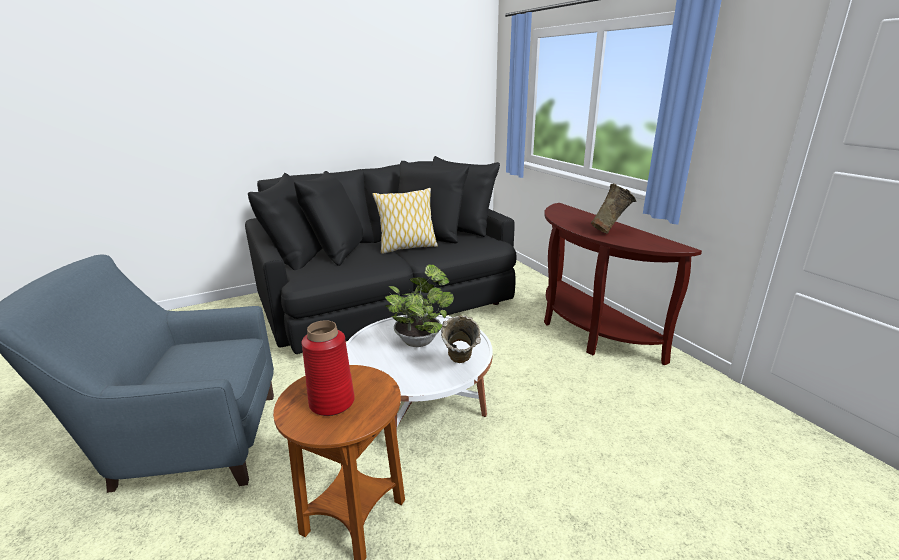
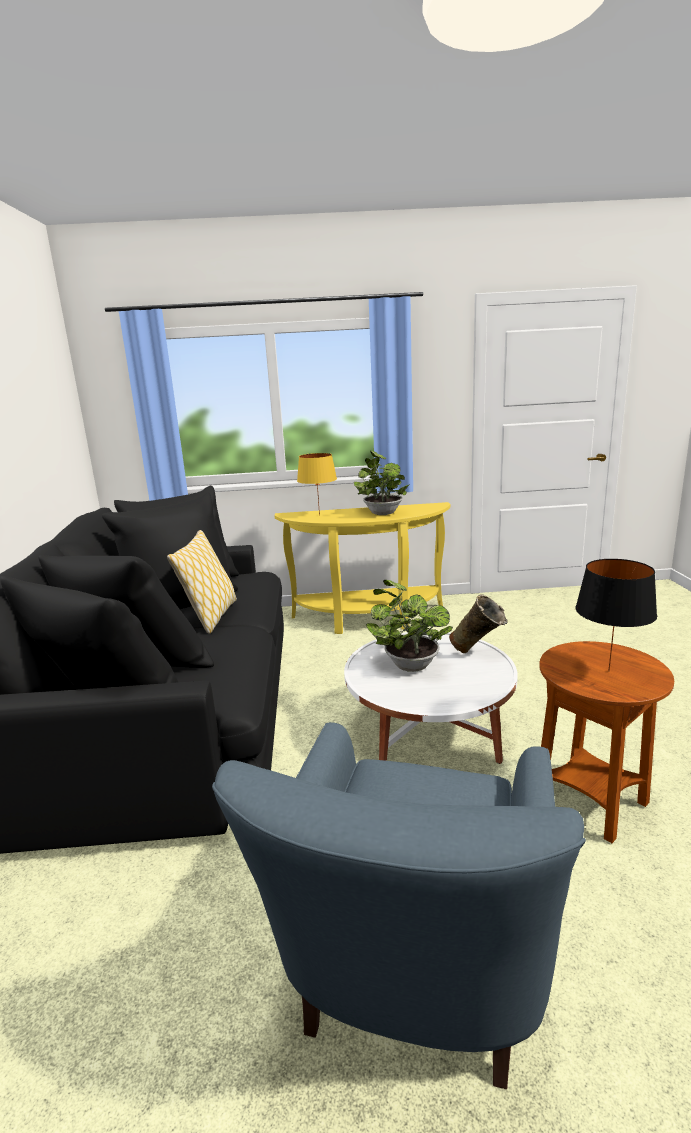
camera: 65 degrees left, 5 degrees down
(331, 402) = (609, 671): red vase -> black table lamp
(571, 214) = (318, 515): none -> yellow table lamp
(587, 330) = (368, 619): brown console table -> yellow console table
(610, 231) = (382, 512): beige vase -> potted plant

